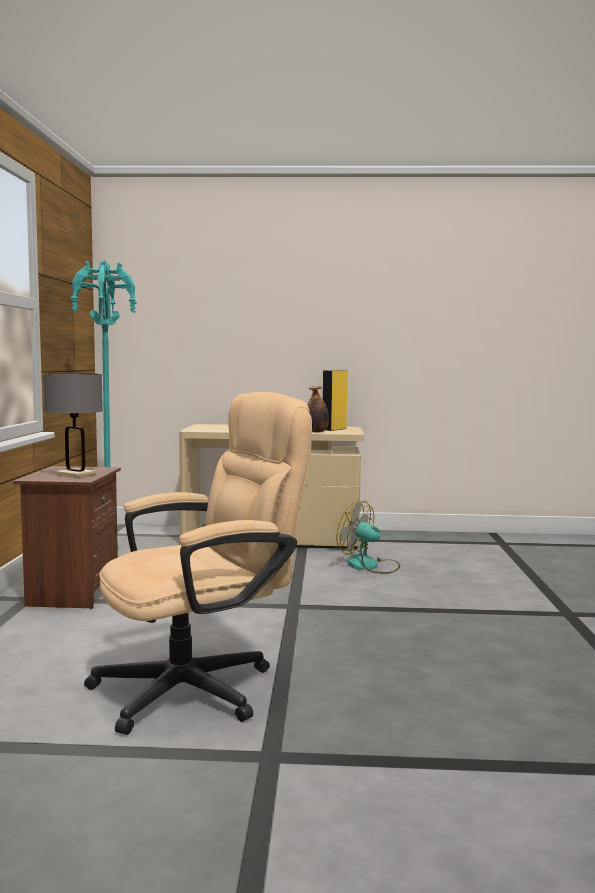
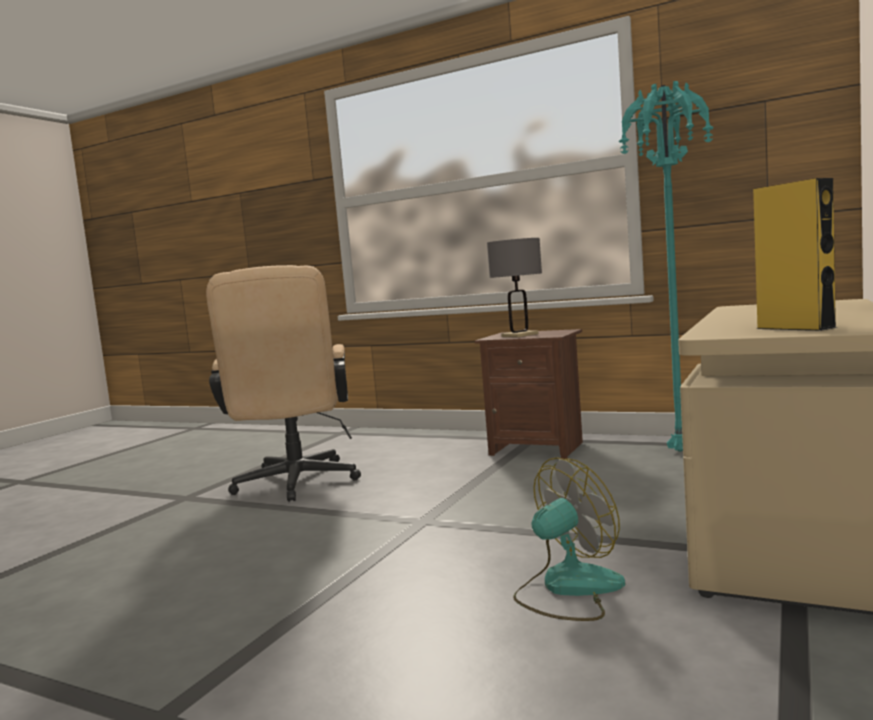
camera: 115 degrees right, 0 degrees up
(317, 432) = (721, 327): bottle -> none

